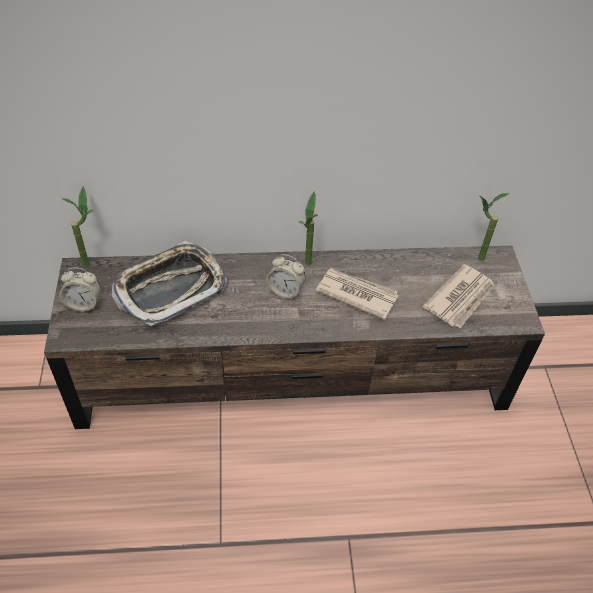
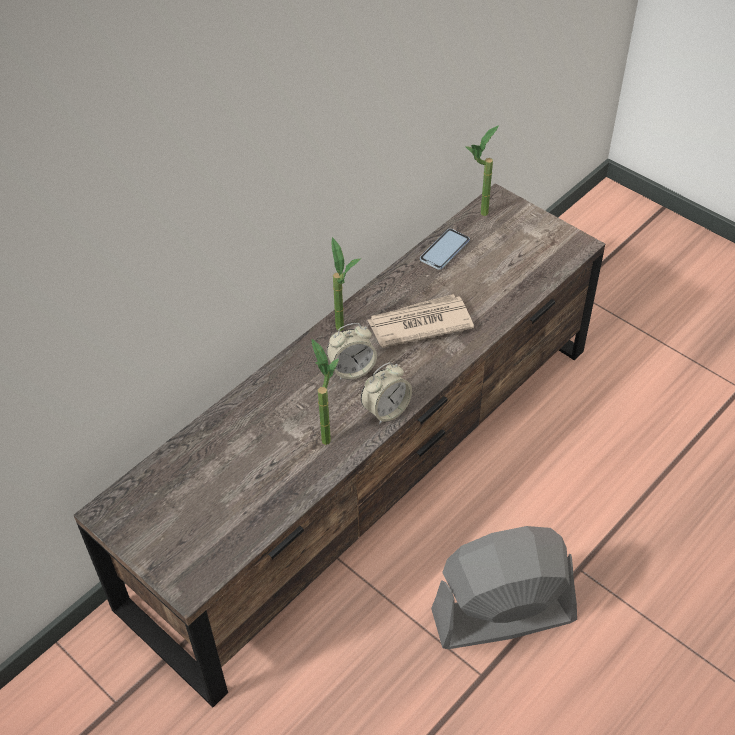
camera: 40 degrees left, 0 degrees up
(84, 304) = (165, 539): alarm clock -> alarm clock (386, 410)
(91, 261) = (113, 492): potted plant -> potted plant (325, 433)
(170, 288) = (236, 452): tray -> none
(271, 521) = (502, 615): none -> grey fan
(426, 263) = (444, 250): none -> phone
(460, 298) = (509, 262): newspaper -> none

